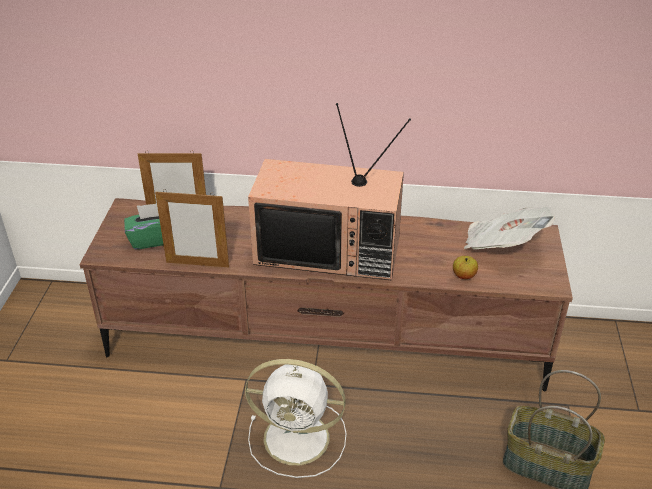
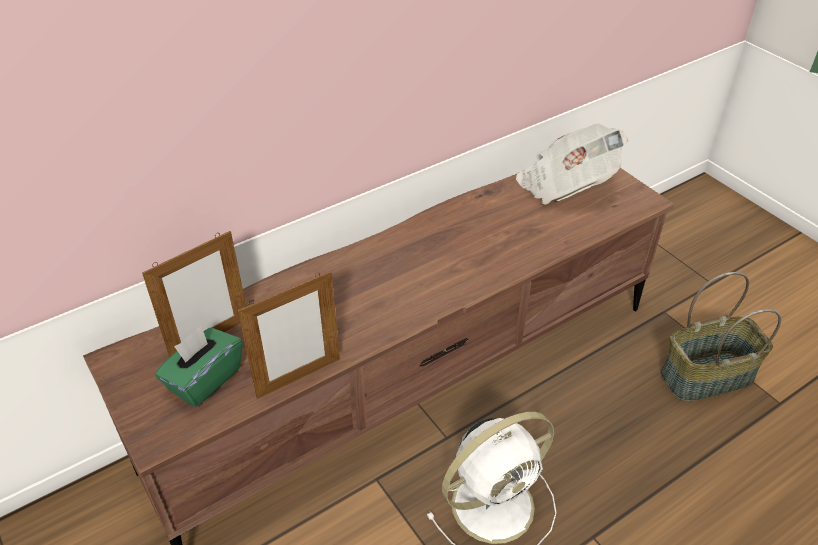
camera: 40 degrees left, 5 degrees up
(330, 250) = (422, 276): television -> none
(464, 276) = (572, 232): apple -> none

